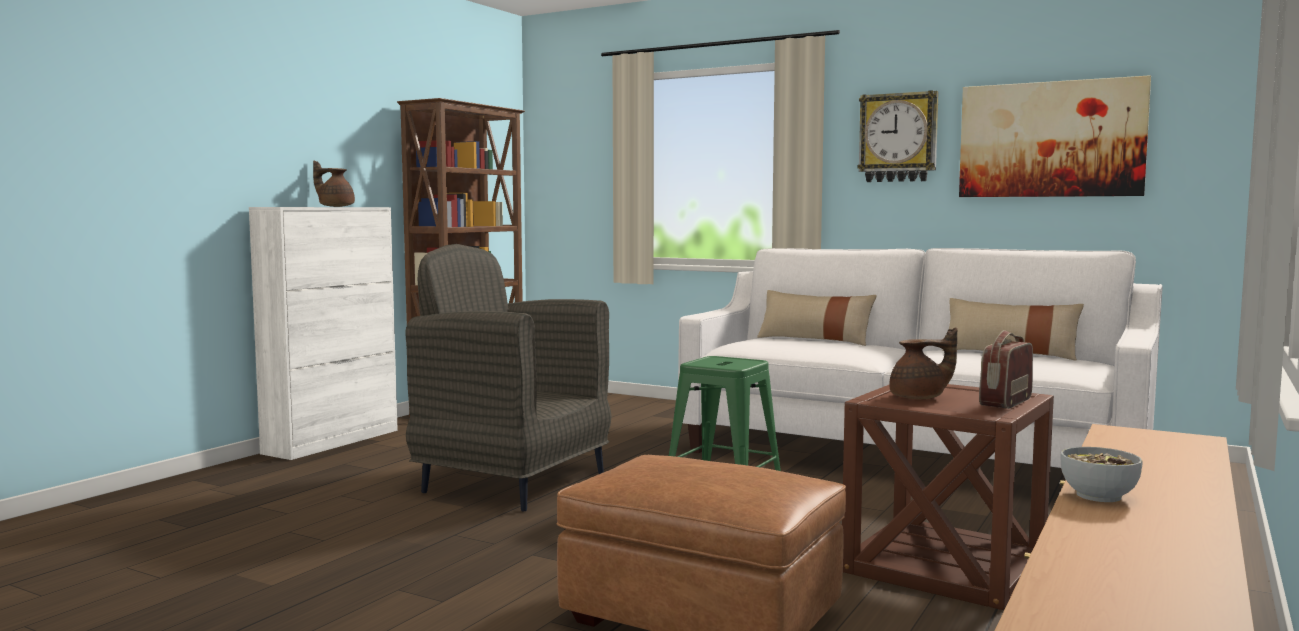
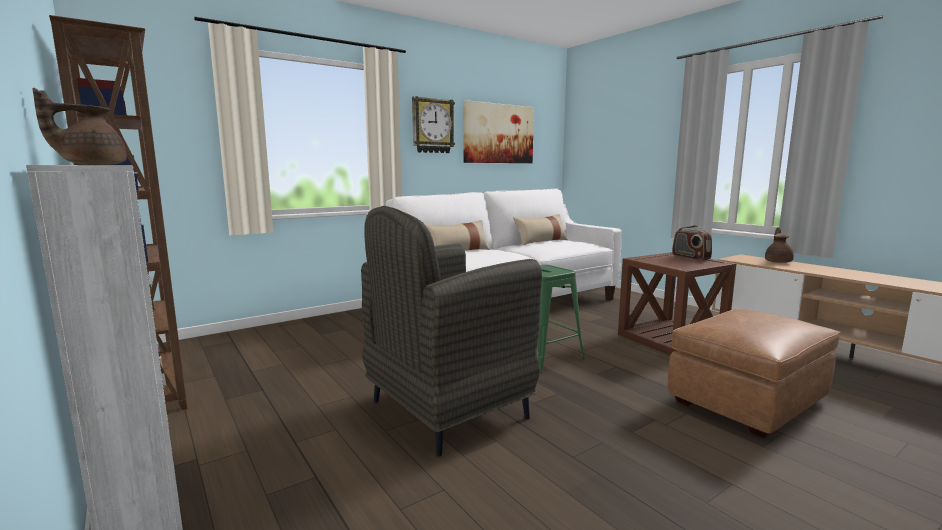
camera: 65 degrees left, 5 degrees up
(919, 398) = (674, 263): brown teapot -> brown teapot (778, 261)
(1099, 496) = (854, 277): bowl -> none

